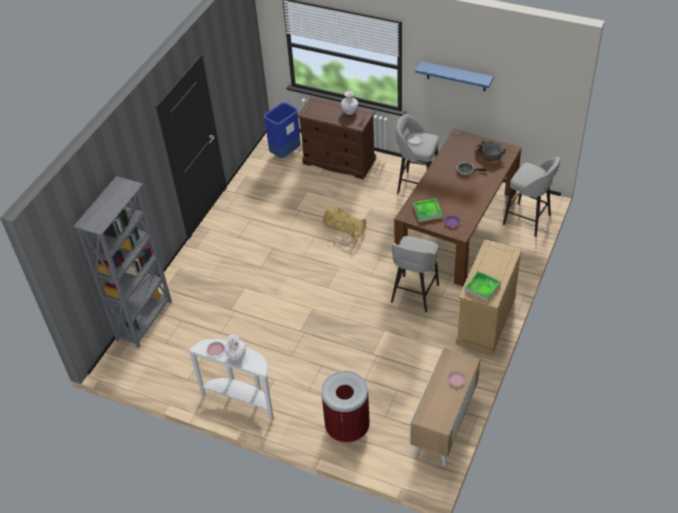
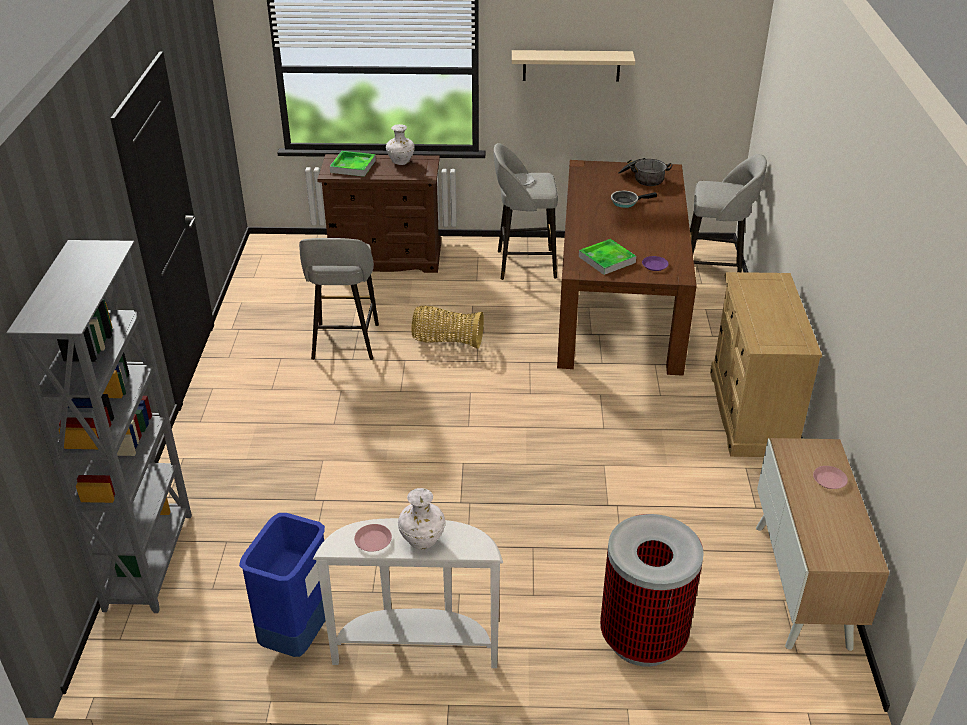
camera: 25 degrees left, 10 degrees down
(285, 153) = (291, 262): blue trash can -> blue trash can (297, 635)
(414, 294) = (617, 403): grey stool -> grey stool (345, 343)
(456, 76) = (571, 65): blue shelf -> beige shelf
(482, 287) = (776, 333): tray -> tray (353, 166)

